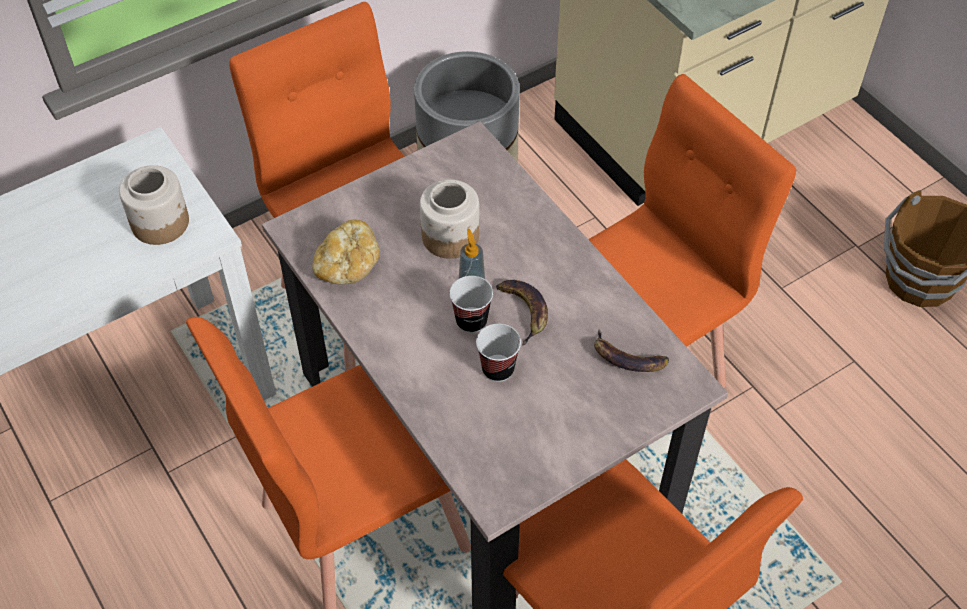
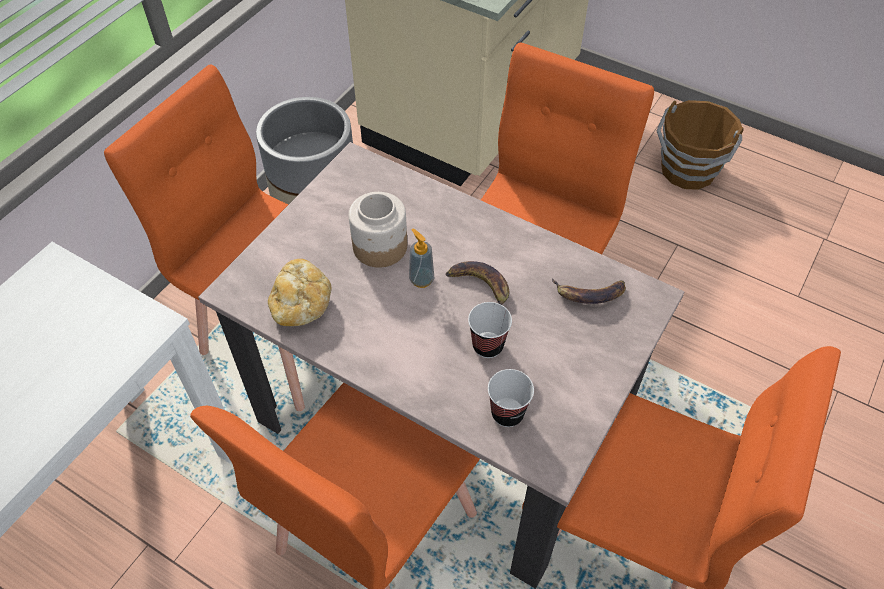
camera: 25 degrees left, 0 degrees up
(161, 222) = (98, 330): jar -> none
(471, 321) = (440, 312): cup -> cup (507, 413)

